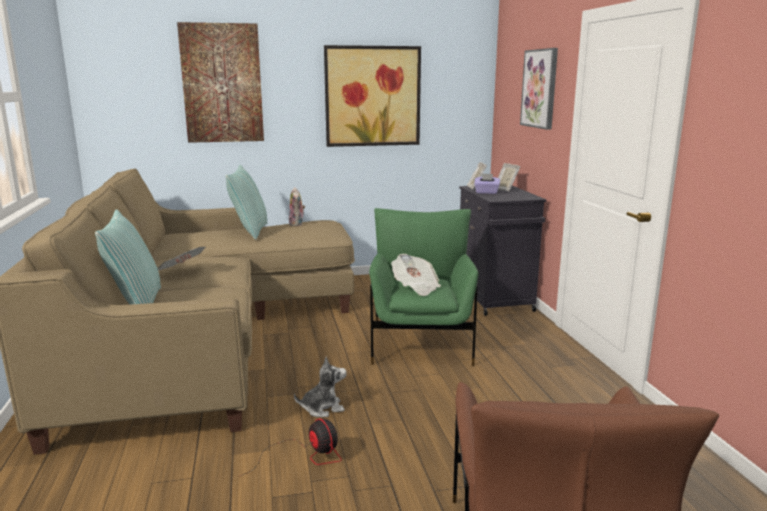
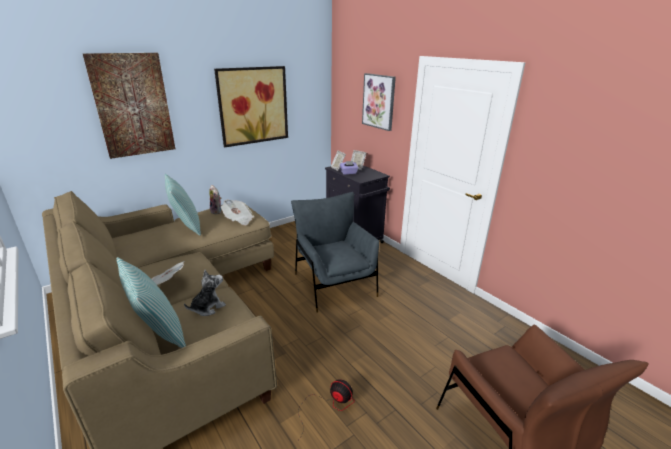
camera: 25 degrees left, 10 degrees up
(323, 408) = (311, 360): plush toy -> plush toy (208, 307)
(415, 287) = (337, 255): newspaper -> newspaper (238, 219)
(421, 342) = (334, 284): green armchair -> grey armchair

